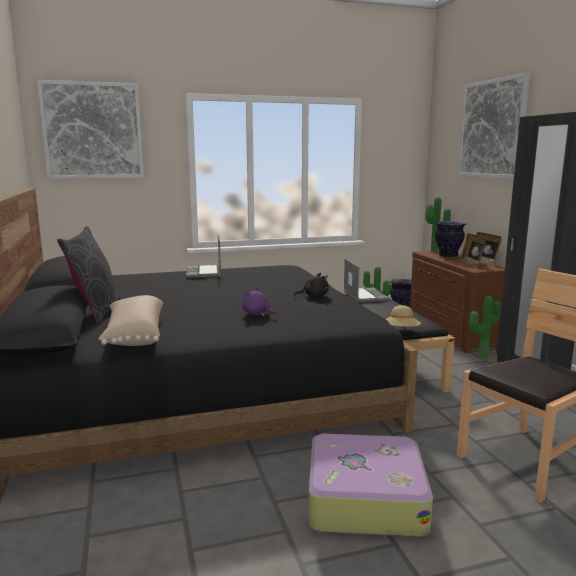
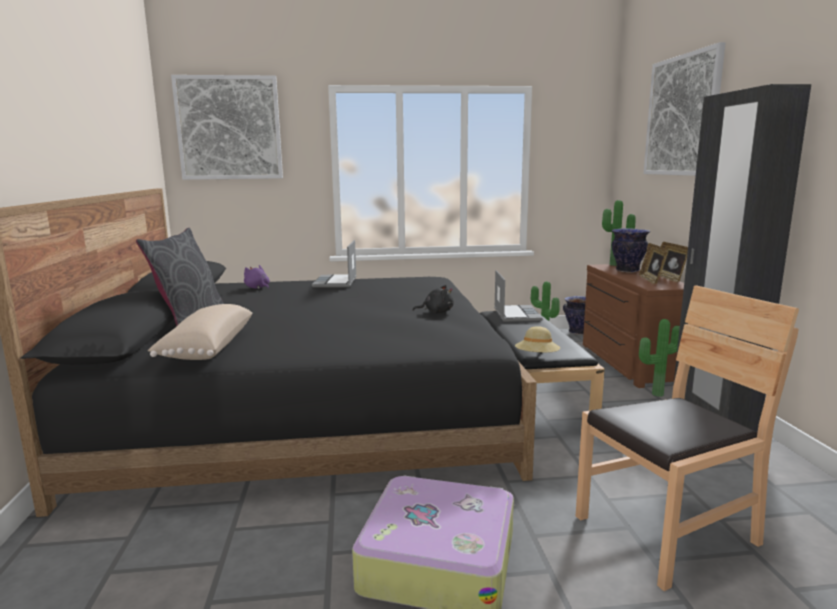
camera: 10 degrees right, 0 degrees up
(257, 314) = (356, 330): purple plush toy -> purple plush toy (257, 288)

